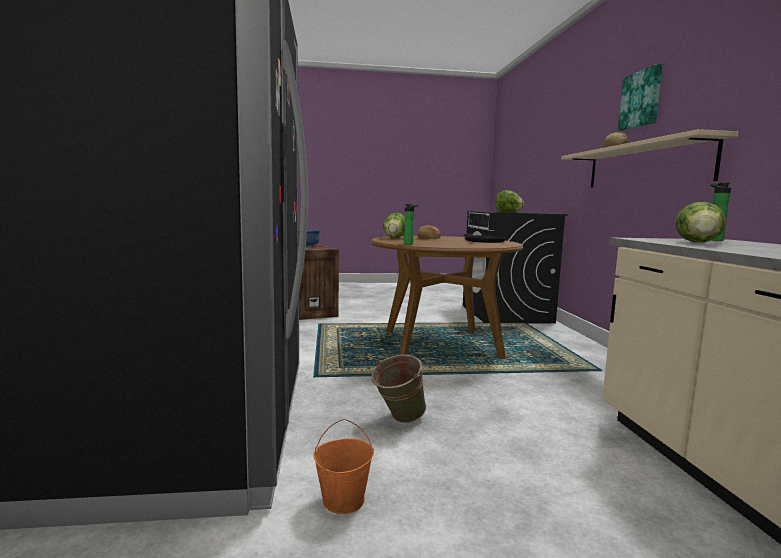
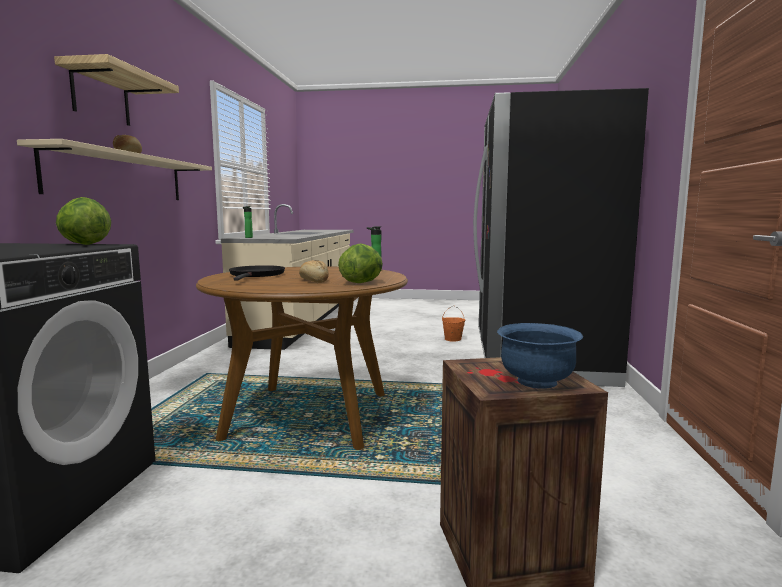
camera: 165 degrees left, 0 degrees up
(398, 420) = (416, 357): green bucket -> none
(641, 99) = (101, 96): picture -> shelf
(699, 243) = (283, 237): lettuce -> none

